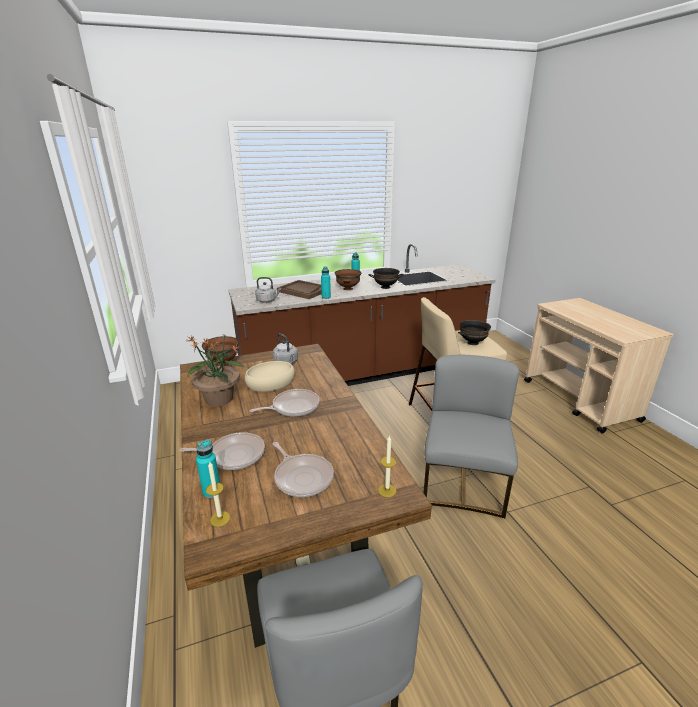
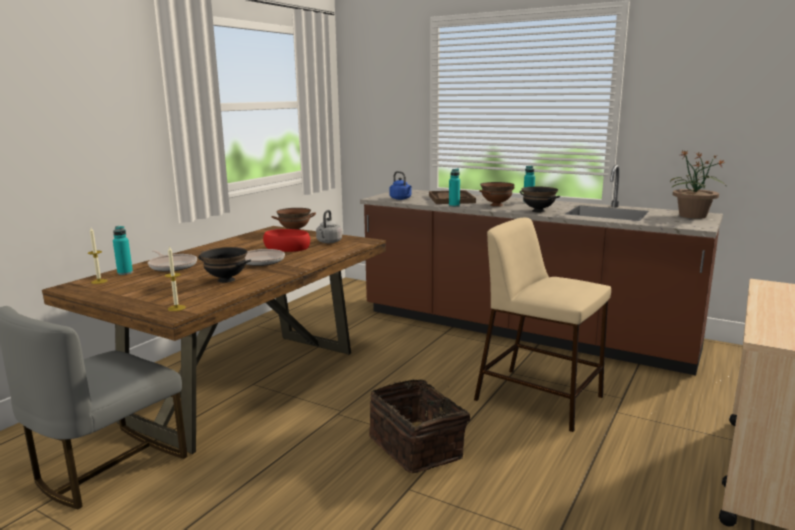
camera: 50 degrees right, 10 degrees down
(219, 399) = (239, 245): potted plant -> potted plant (692, 216)
(267, 301) = (401, 199): grey kettle -> blue kettle
(271, 382) = (287, 247): beige bowl -> red bowl
(302, 477) = (166, 285): frying pan -> none
(463, 483) = (418, 446): grey chair -> basket
(473, 343) = (553, 289): black bowl -> black bowl (226, 280)

